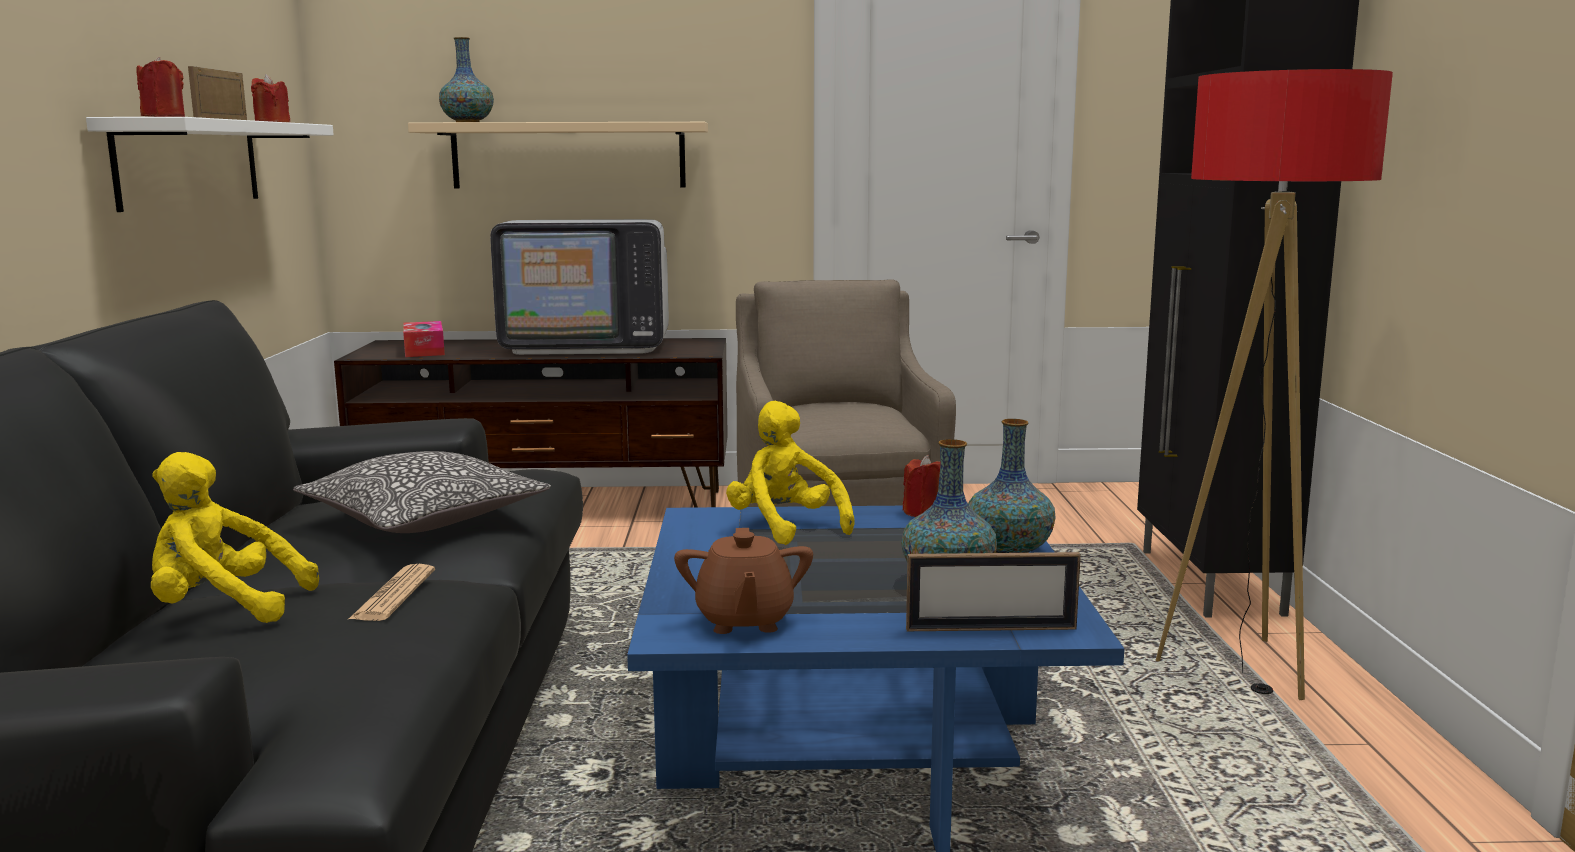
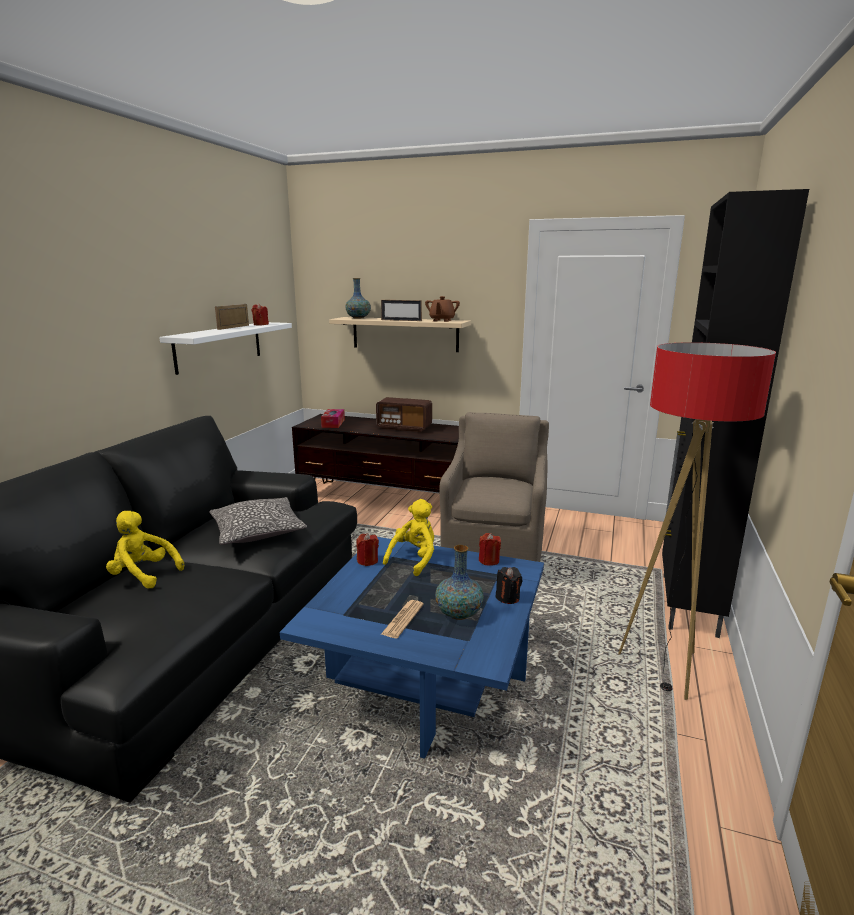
camera: 20 degrees right, 5 degrees up
(163, 117) = (191, 335): red candle -> red candle (367, 561)
(393, 595) = (205, 580): newspaper -> newspaper (403, 619)
(587, 346) = (404, 427): television -> radio
(744, 621) = (344, 621): brown teapot -> brown teapot (442, 321)
(785, 527) = (414, 559): yellow plush toy -> yellow plush toy turned 45 degrees clockwise
(991, 629) = (451, 652): picture frame -> picture frame (401, 320)
(1009, 551) = (507, 597): vase -> black candle

